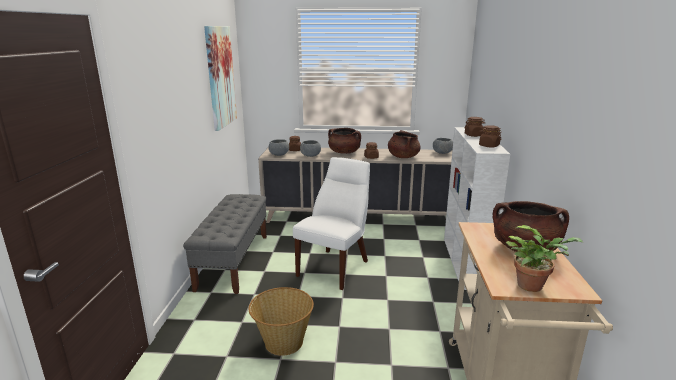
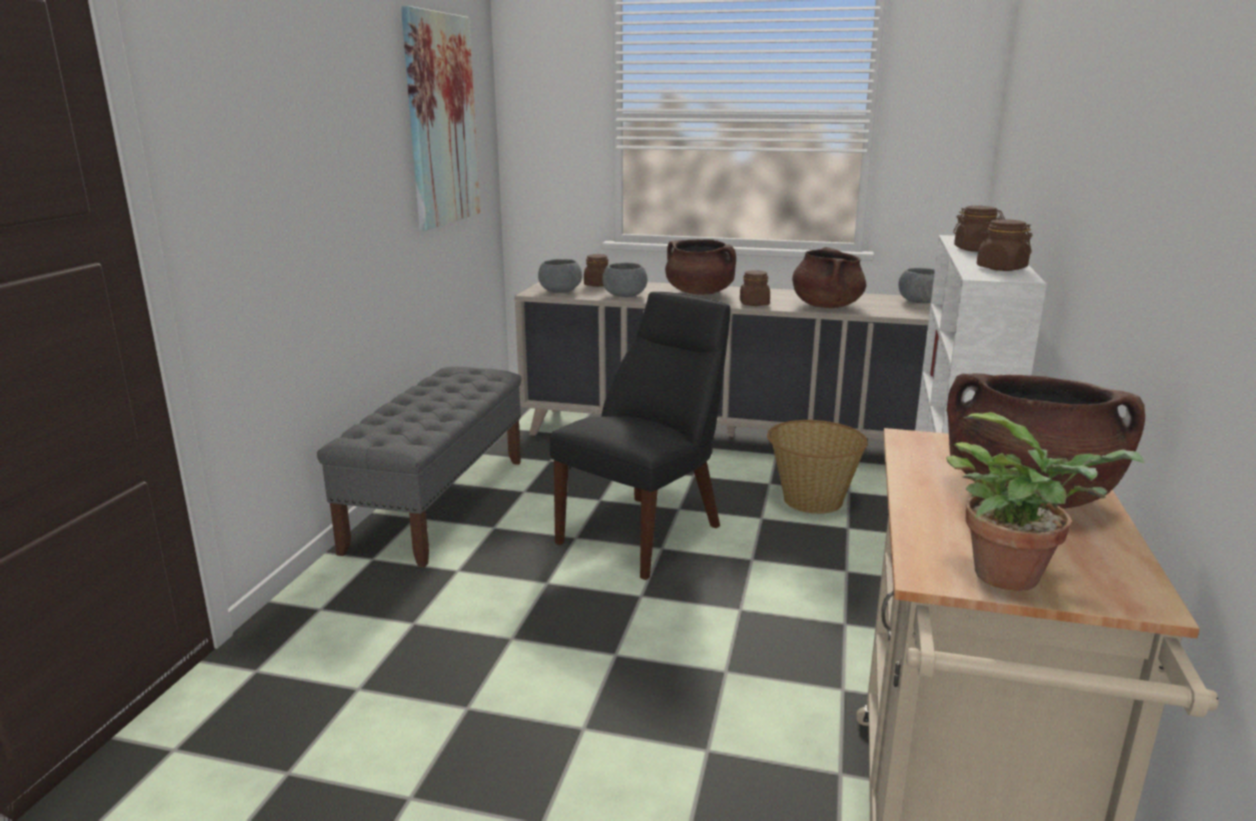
camera: 10 degrees right, 0 degrees up
(283, 342) = (484, 674): basket -> basket (811, 500)
(335, 267) = (646, 532): white chair -> black chair

